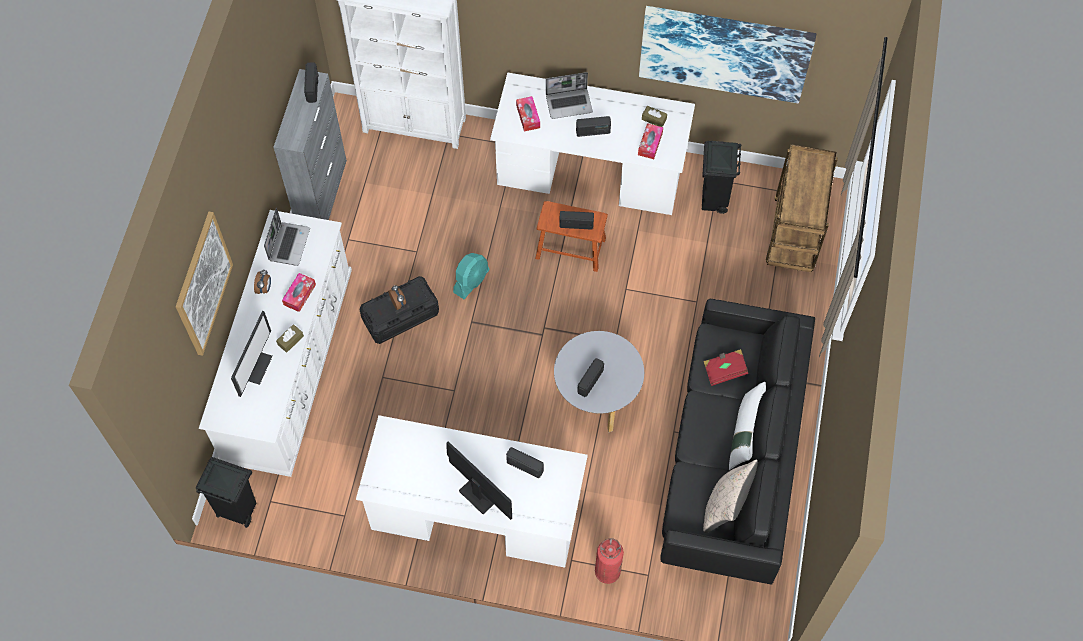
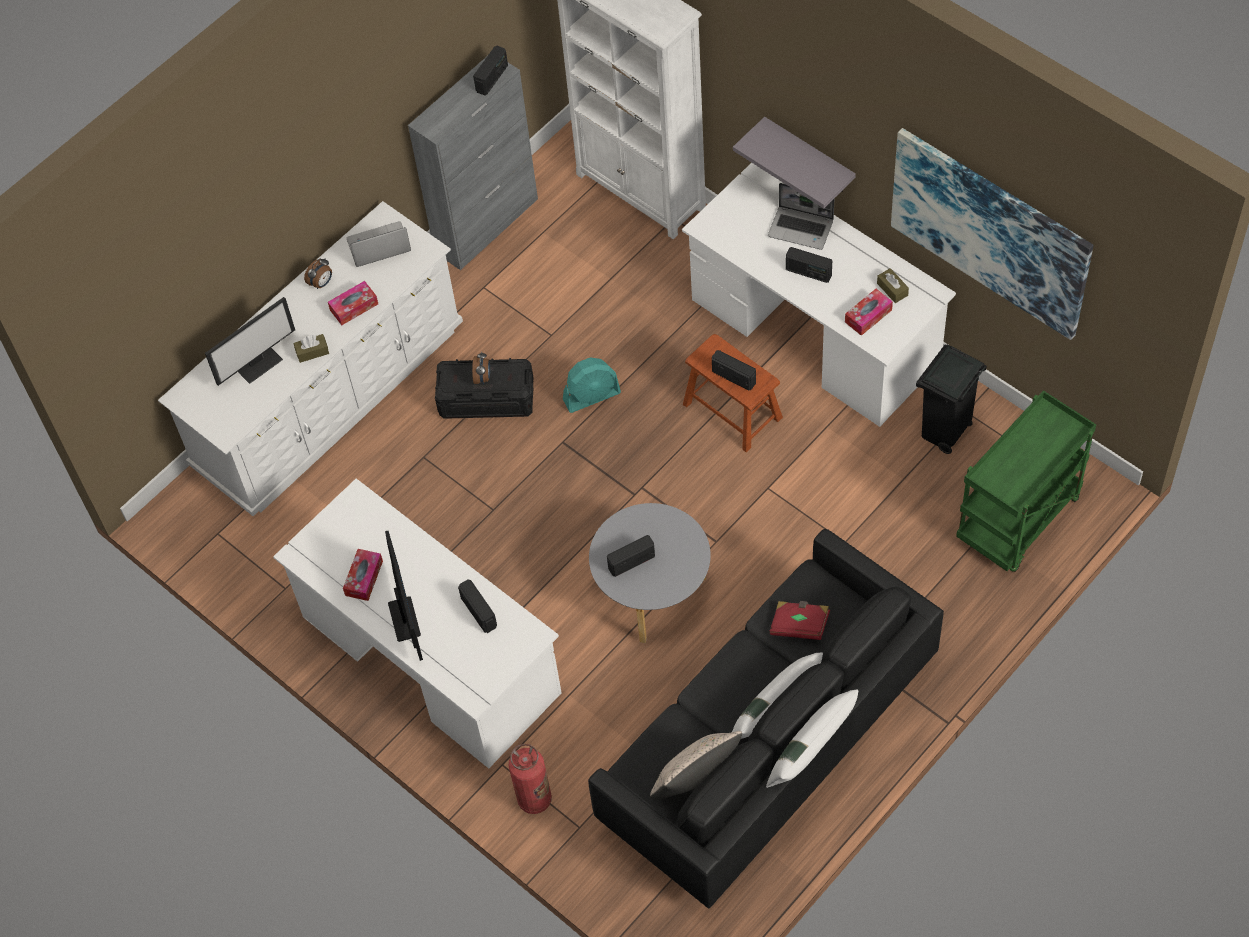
camera: 35 degrees right, 5 degrees down
(203, 284) = (218, 230): picture -> none
(237, 510) = (178, 526): black trash can -> none
(288, 244) = (378, 247): laptop -> laptop turned 150 degrees counterclockwise
(528, 116) = (742, 223): tissue box -> tissue box (364, 578)
(560, 52) = (809, 157): none -> grey shelf
(793, 449) = (811, 751): none -> white pillow
(794, 237) = (1018, 521): brown cart -> green cart

